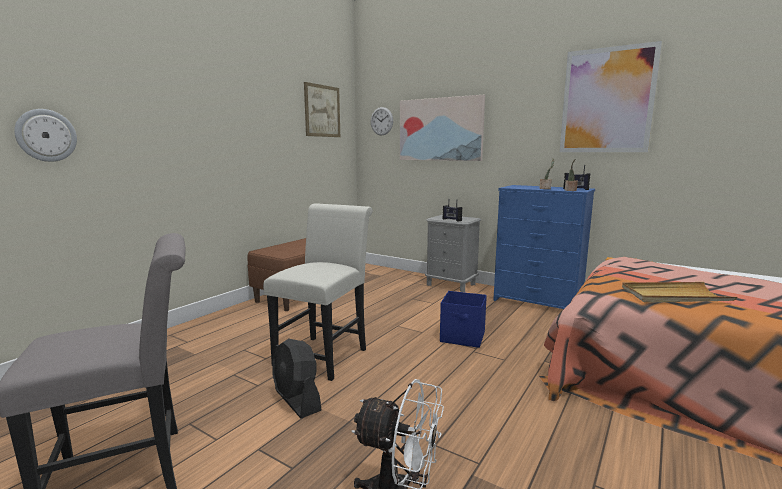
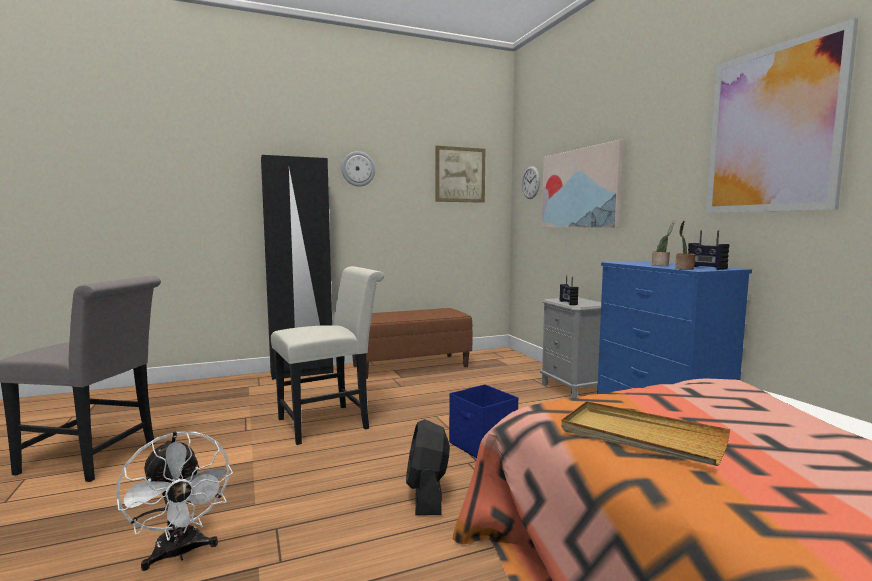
camera: 35 degrees right, 5 degrees down
(46, 135) = (179, 203): wall clock -> wall clock (358, 169)
(213, 319) = (302, 373): none -> black wardrobe
(297, 400) = (249, 450): black fan -> black fan (427, 494)

